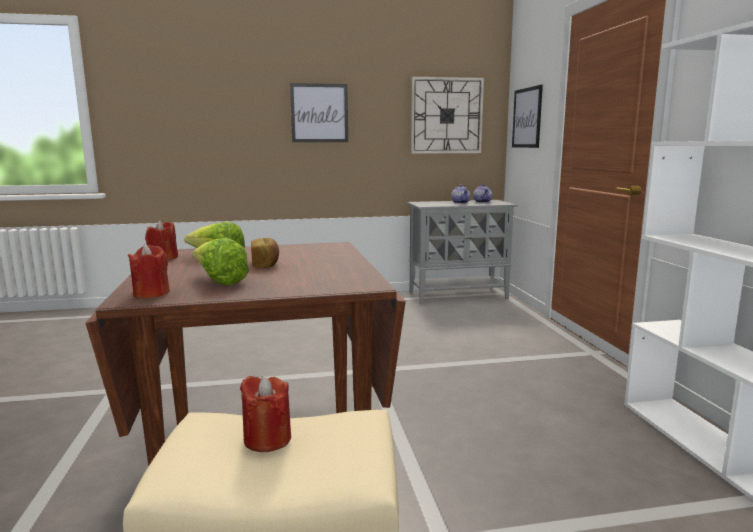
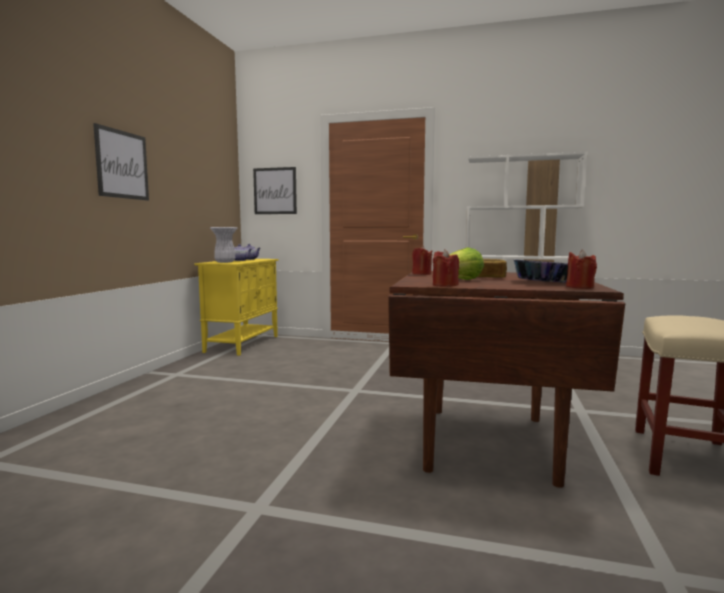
camera: 65 degrees left, 5 degrees down
(219, 281) = (544, 282): lettuce -> bowl
(267, 439) = (697, 326): red candle -> red candle (421, 274)
(429, 203) = (225, 262): none -> white vase
(446, 116) = (210, 183): wall clock -> none
(458, 295) = (243, 344): grey cabinet -> yellow cabinet

